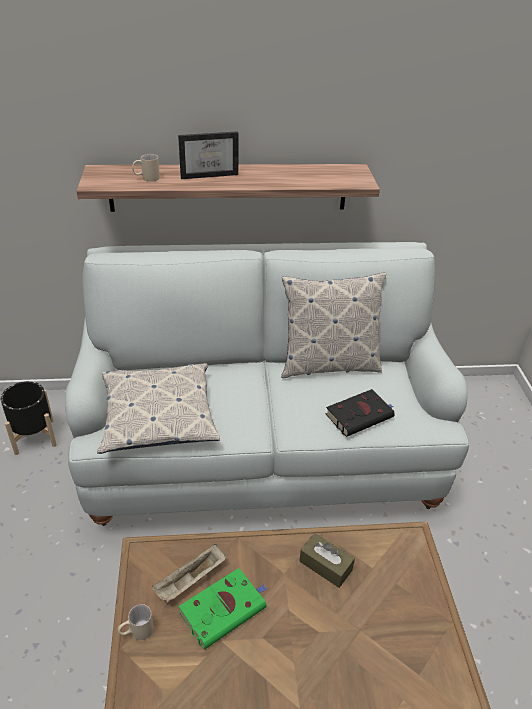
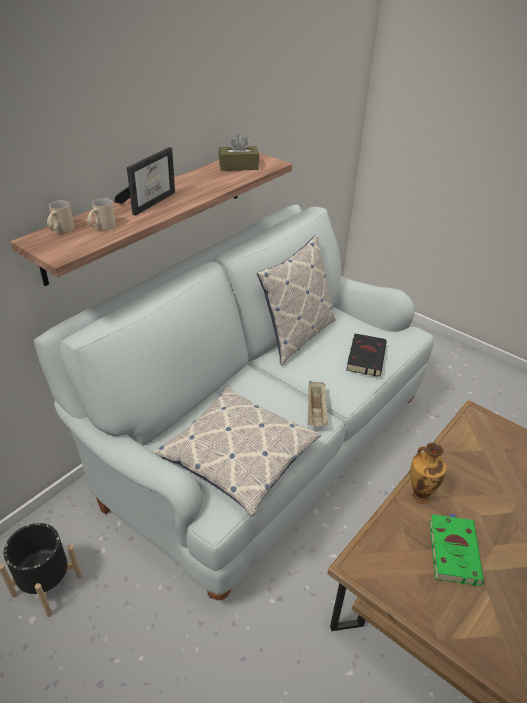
camera: 45 degrees left, 0 degrees up
(136, 632) = (432, 619): beige mug -> beige mug (61, 230)
(190, 581) = (411, 553): beige tray -> beige tray (316, 412)
(259, 552) = (419, 495): none -> vase
(325, 565) = (461, 470): brown tissue box -> brown tissue box (238, 166)

